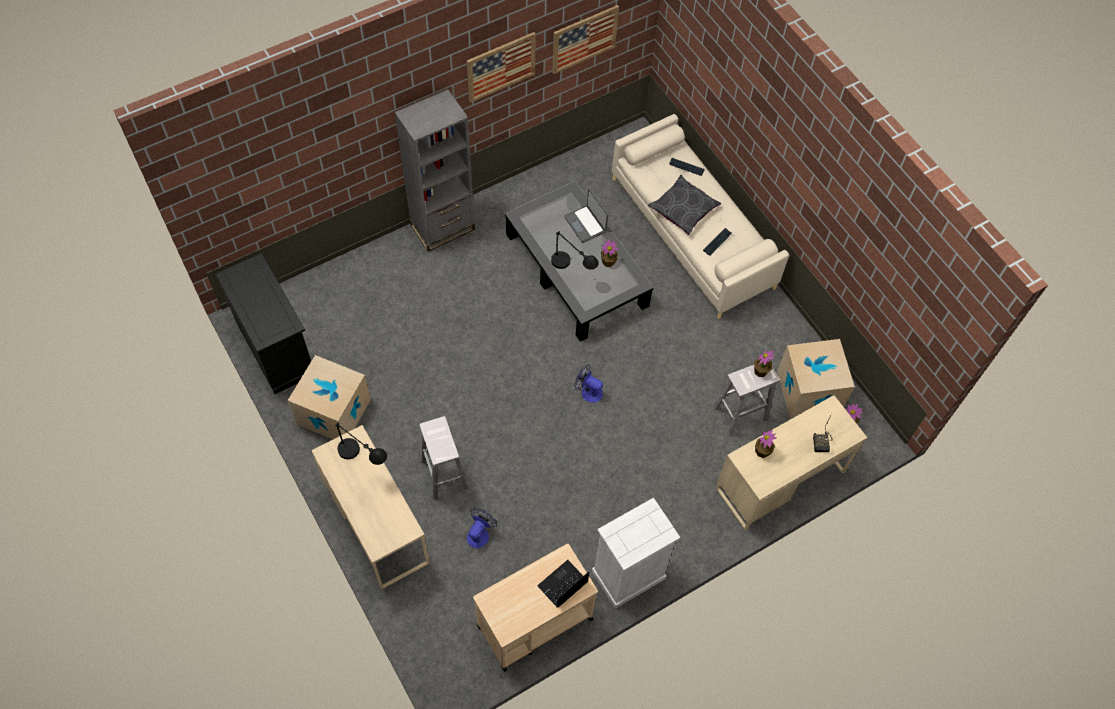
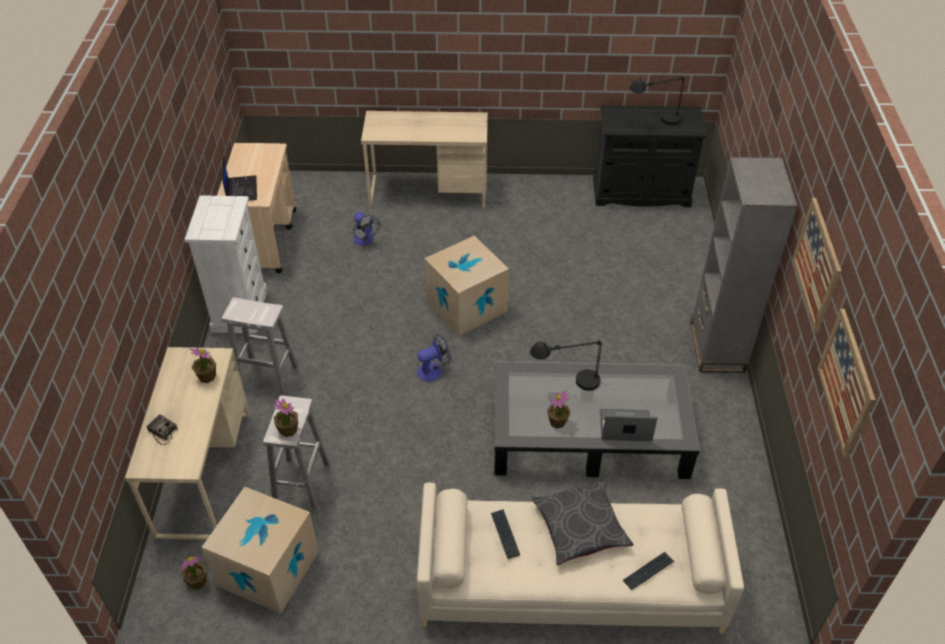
camera: 125 degrees right, 15 degrees down
(334, 412) = (549, 202): cardboard box -> cardboard box (466, 306)
(363, 460) = (453, 132): black table lamp -> black table lamp (654, 122)
(444, 475) = (435, 241): white stool -> white stool (266, 376)

